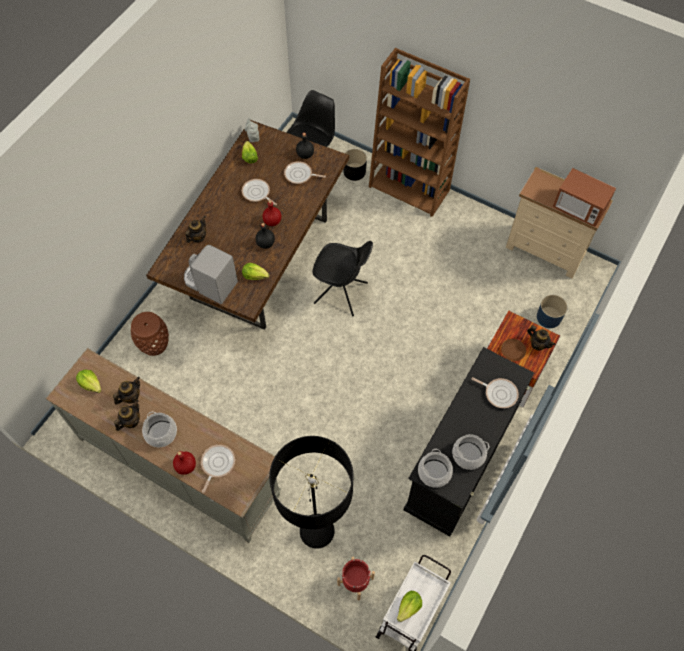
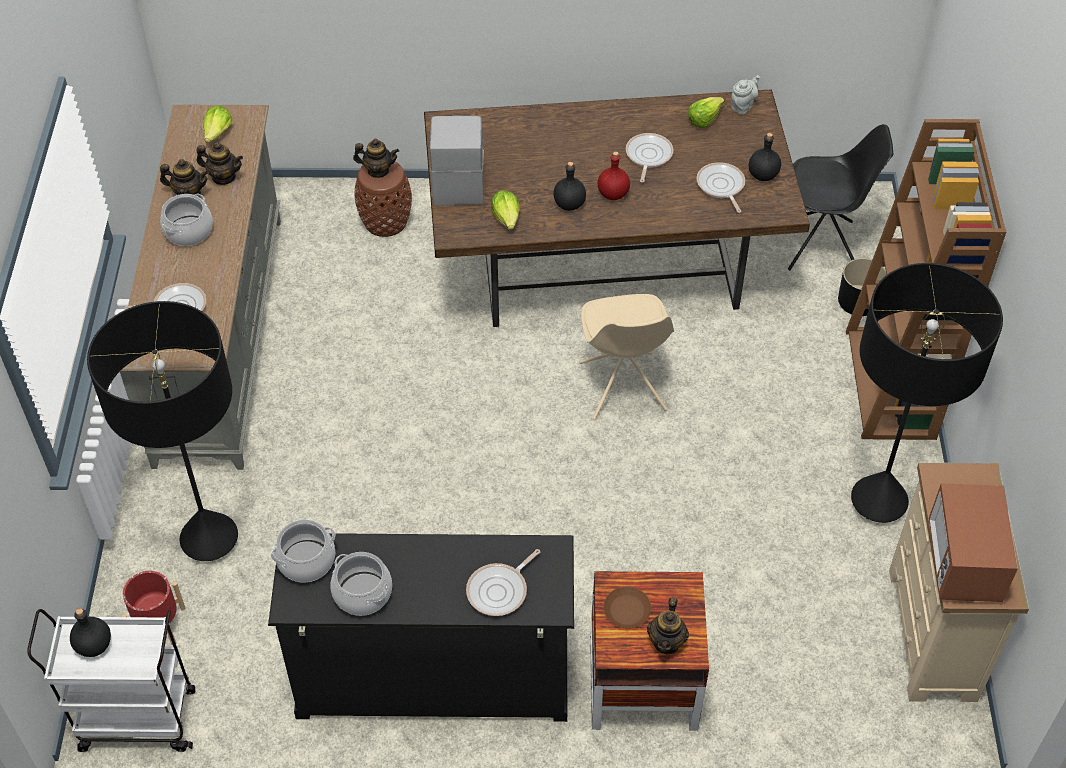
camera: 60 degrees right, 10 degrees down
(185, 466) = (155, 277): red bottle -> none
(198, 237) = (523, 131): teapot -> teapot (378, 171)
(342, 293) = (622, 388): black chair -> beige chair
(409, 607) = (94, 646): lettuce -> black bottle
(469, 231) = (878, 503): none -> black floor lamp
(499, 393) = (500, 590): frying pan -> frying pan turned 45 degrees clockwise
(549, 317) = (798, 696): blue planter -> none

